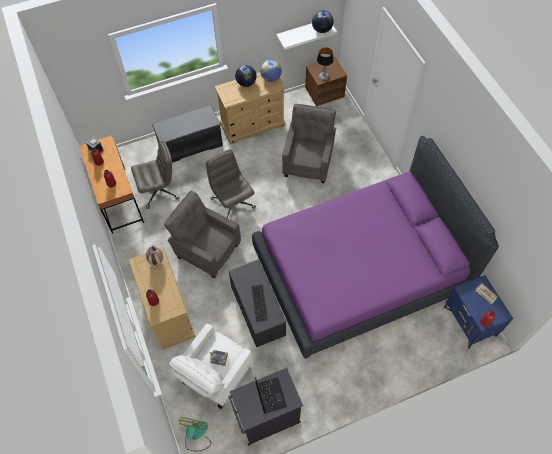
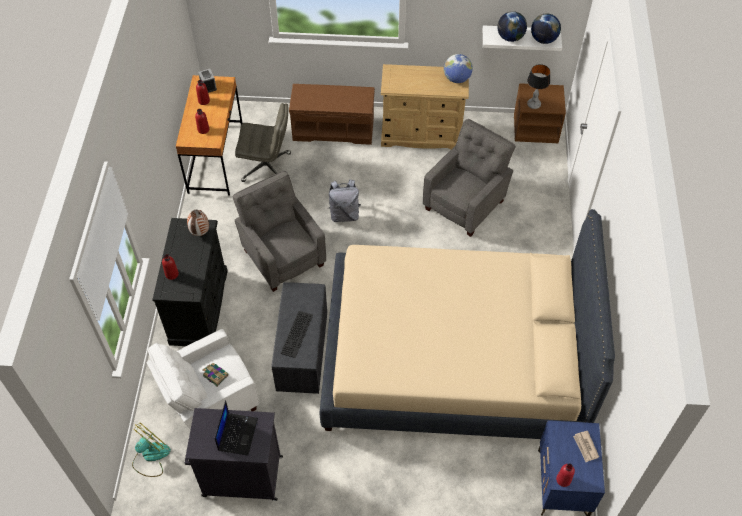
camera: 25 degrees right, 5 degrees down
(168, 312) = (199, 306): beige dresser -> black dresser
(191, 144) = (334, 129): grey bench -> brown bench
(232, 202) = (344, 214): grey office chair -> grey backpack
(246, 83) = (423, 74): globe -> globe (510, 37)
(359, 271) = (454, 359): purple bed -> beige bed

